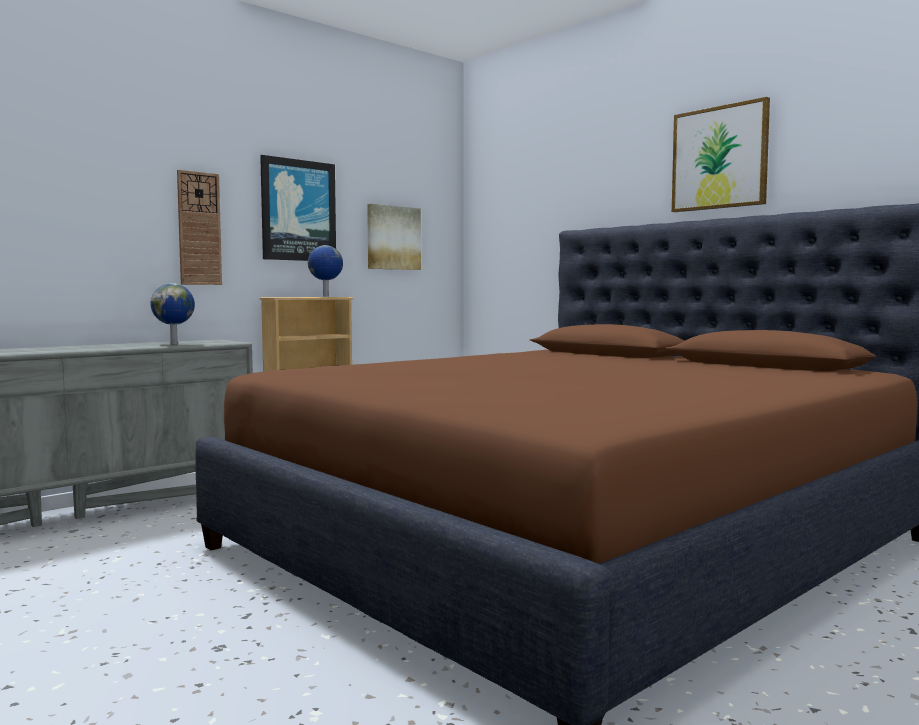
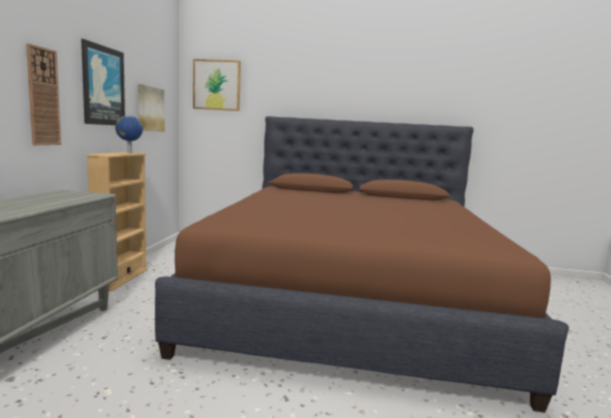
camera: 40 degrees left, 5 degrees up
(175, 344) = (57, 199): globe -> none
(719, 158) = (362, 89): picture -> picture (217, 85)

